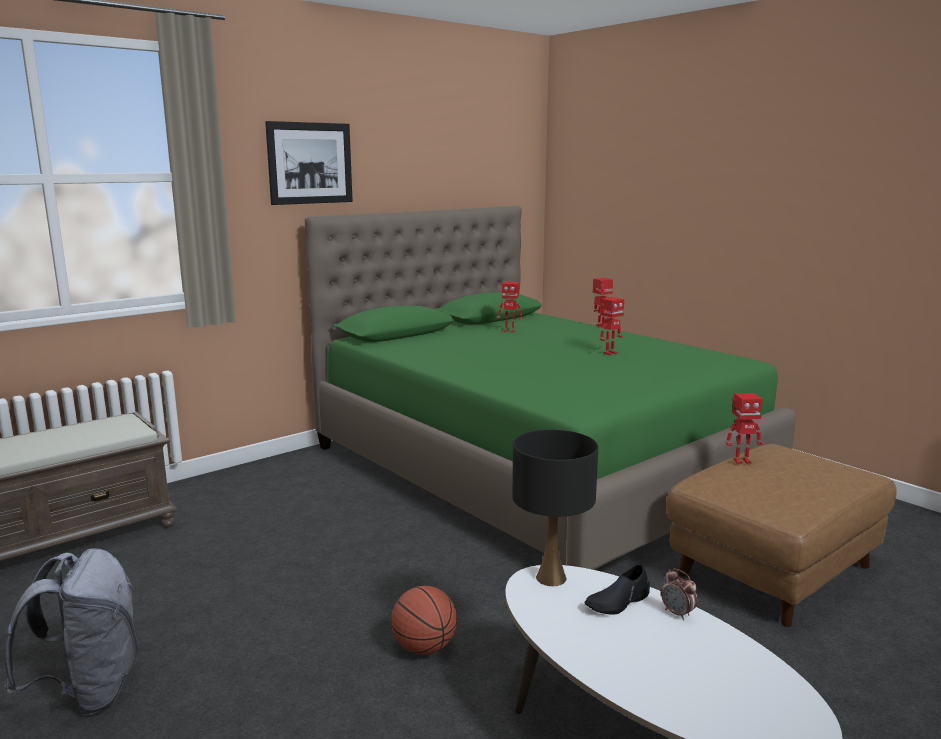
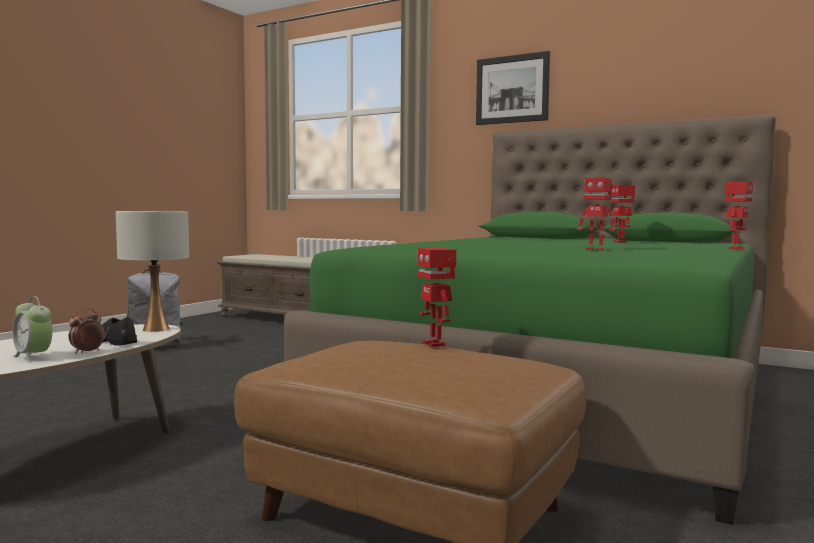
camera: 70 degrees right, 10 degrees down
(424, 648) = (199, 390): basketball -> none
(551, 578) = (155, 329): black table lamp -> white table lamp
(699, 645) = (33, 357): none -> alarm clock

